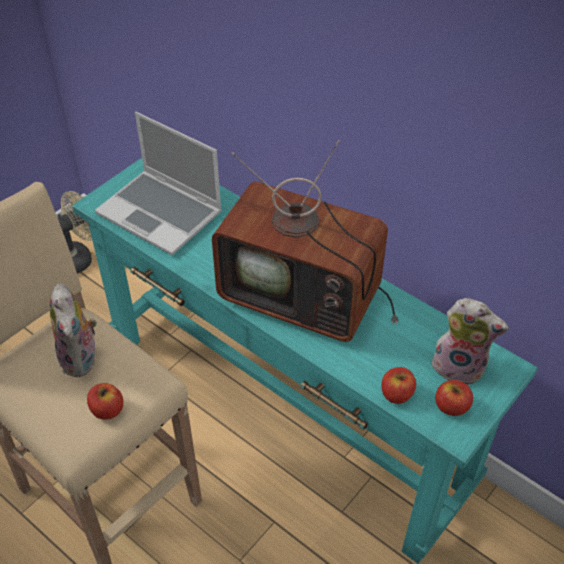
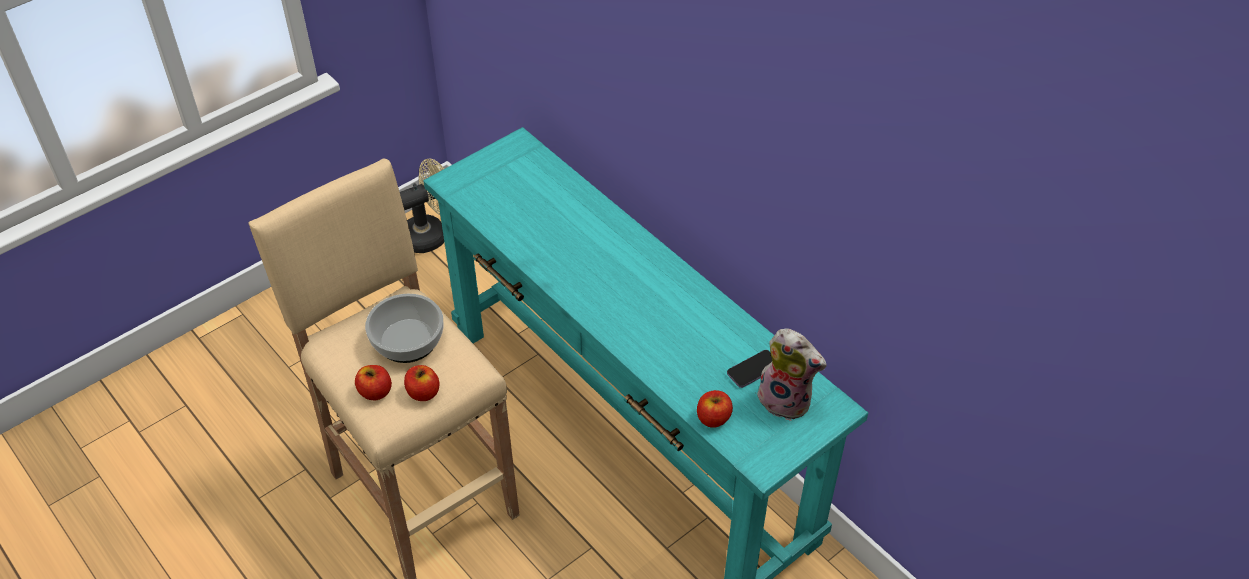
camera: 10 degrees right, 0 degrees up
(82, 358) = (407, 340): plush toy -> bowl
(161, 213) = (514, 201): laptop -> none
(306, 296) = (645, 307): television -> none
(421, 342) = (753, 370): none -> phone
(451, 406) = (766, 438): apple -> apple (375, 392)

